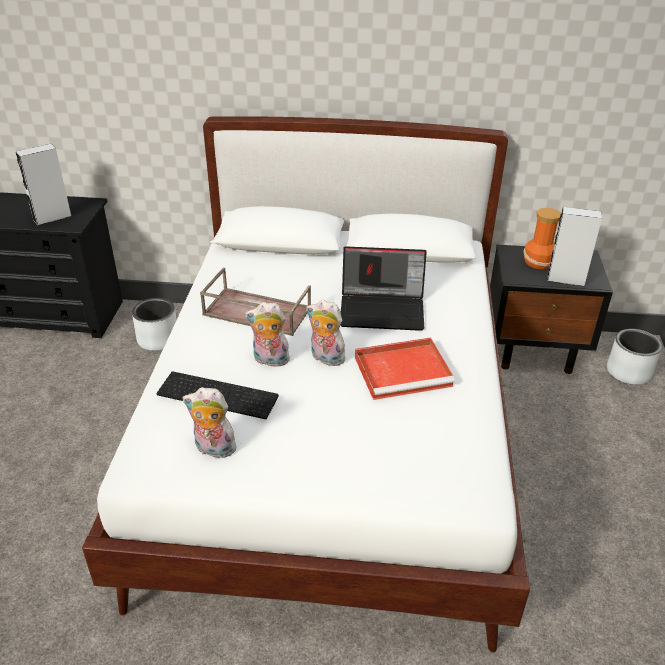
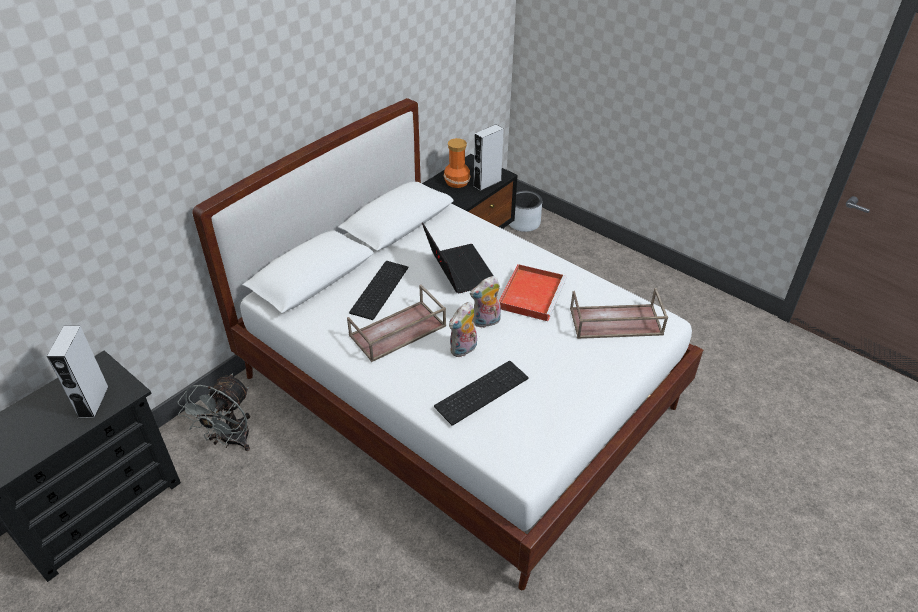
camera: 55 degrees left, 5 degrees up
(158, 339) = (231, 441): grey planter -> grey fan
(213, 449) = (535, 418): plush toy -> none
(303, 278) = (378, 289): none -> keyboard
(383, 309) = (458, 270): laptop -> laptop turned 60 degrees counterclockwise
(429, 454) = (615, 322): none -> brown tray

